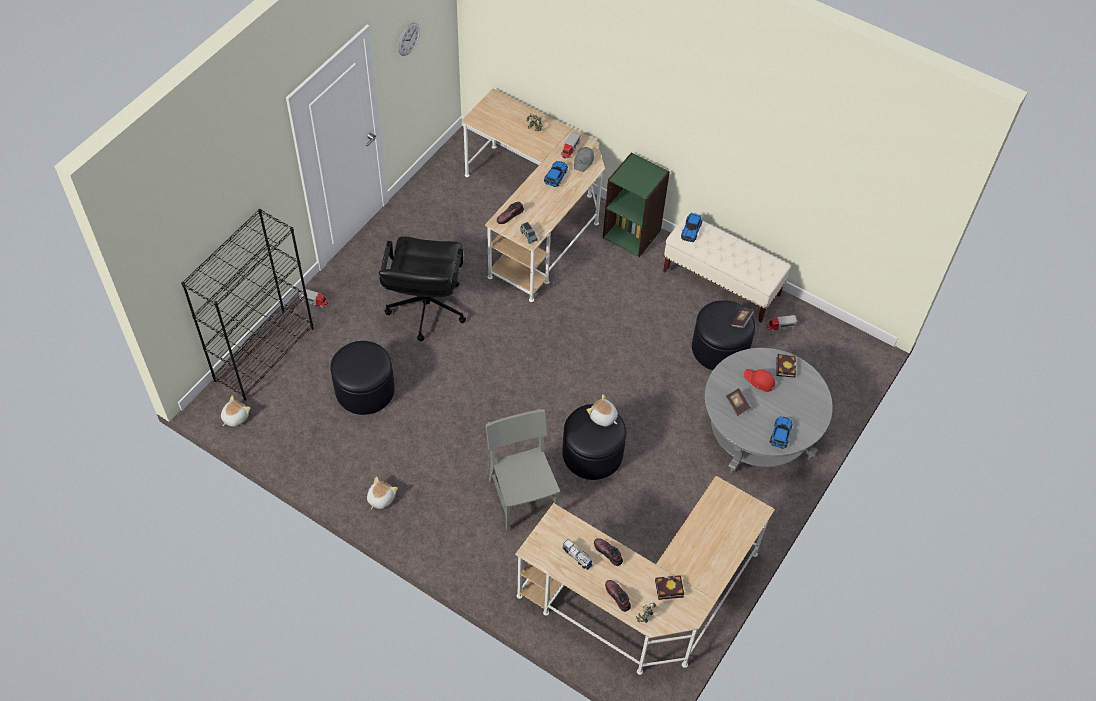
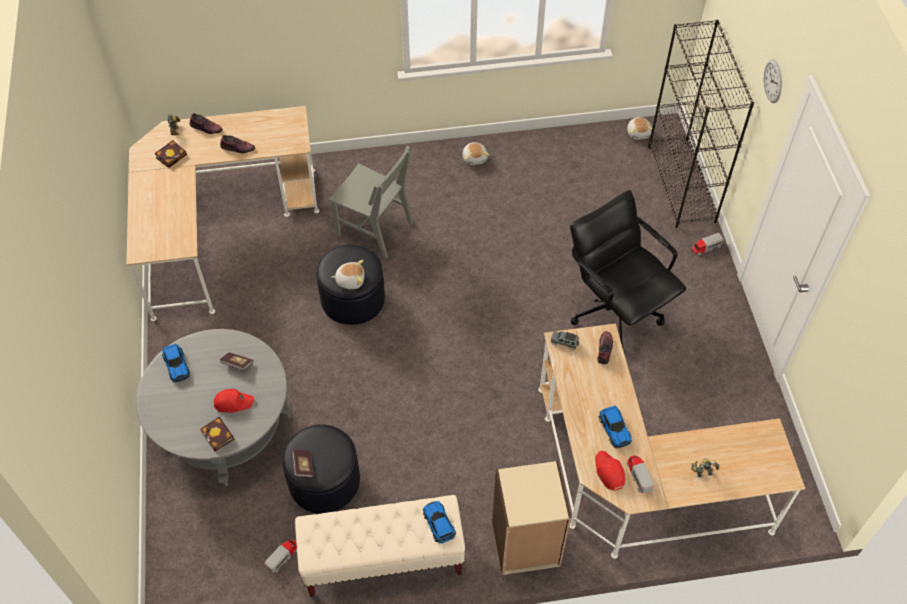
camera: 140 degrees right, 0 degrees up
(365, 390) = (578, 215): black ottoman -> none
(408, 39) = (870, 311): wall clock -> wall clock (773, 81)
(577, 557) = (258, 131): toy truck -> none
(584, 161) = (609, 472): grey cap -> red cap
(632, 233) = (525, 544): green bookcase -> beige bookcase

